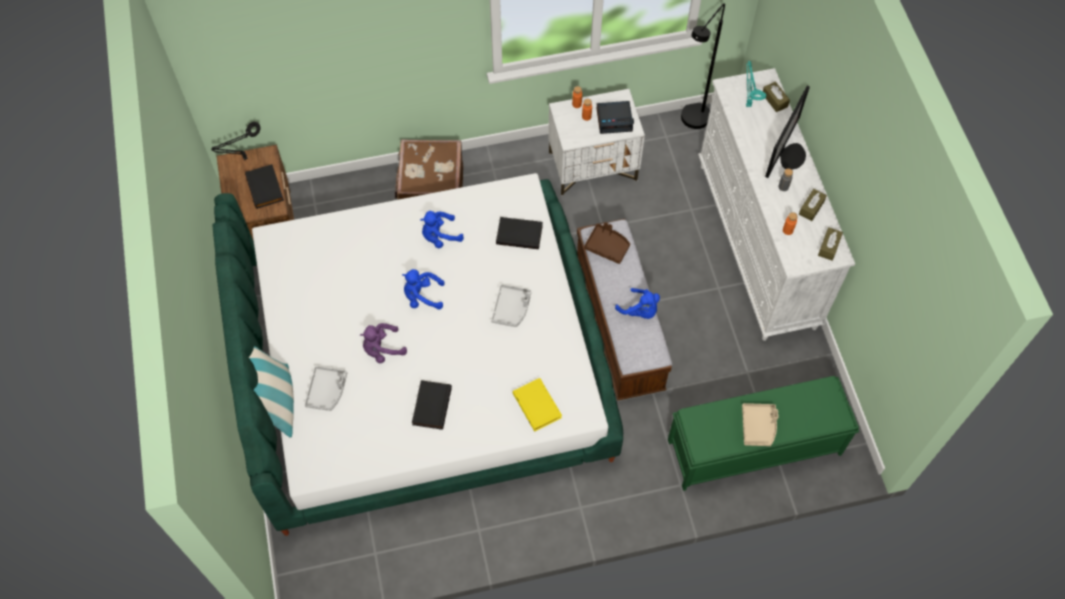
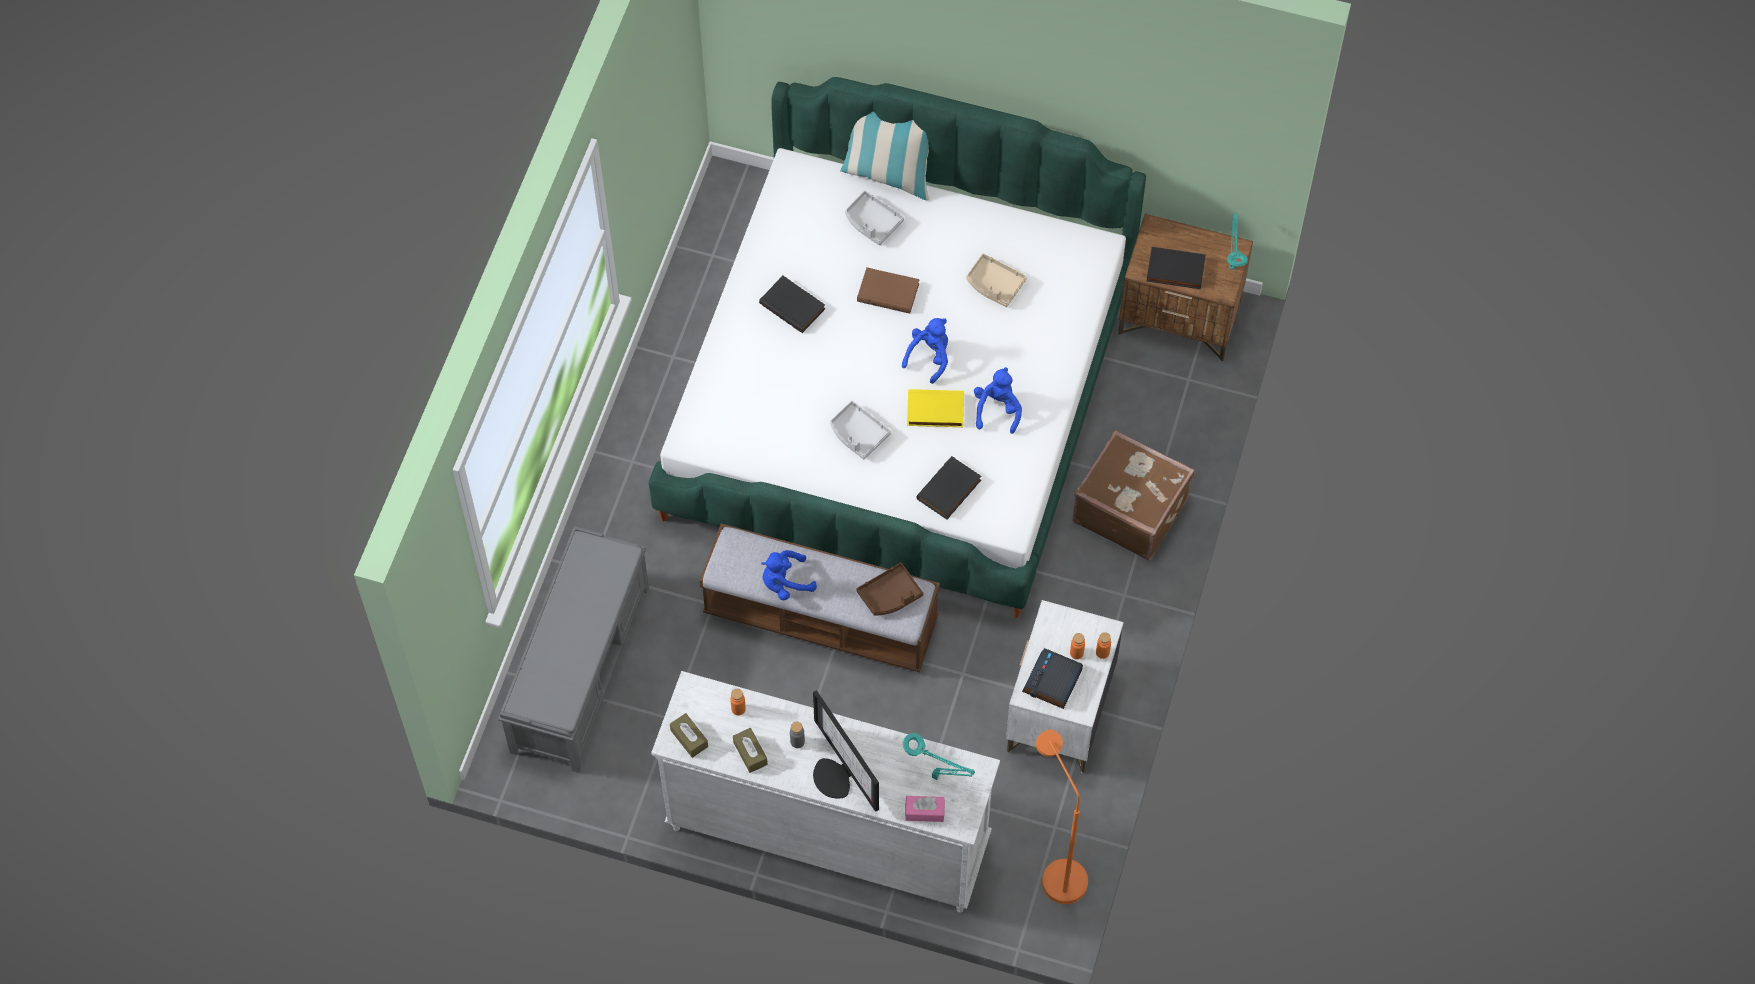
camera: 120 degrees right, 0 degrees up
(243, 158) = (1231, 265): black table lamp -> turquoise table lamp
(382, 349) = (889, 291): purple plush toy -> brown book
(538, 405) = (727, 402): yellow book -> yellow book (935, 411)
(692, 123) = (1057, 872): black floor lamp -> orange floor lamp
(753, 447) = (580, 667): green bench -> grey bench
(758, 426) = (569, 614): beige tray -> beige tray (994, 285)
(774, 100) = (924, 812): brown tissue box -> pink tissue box

